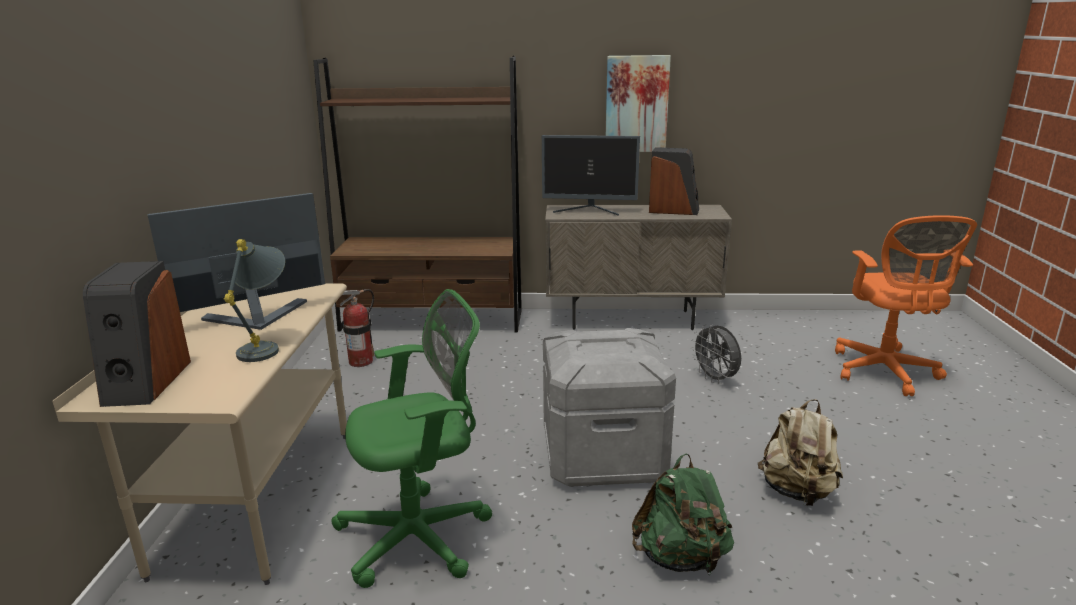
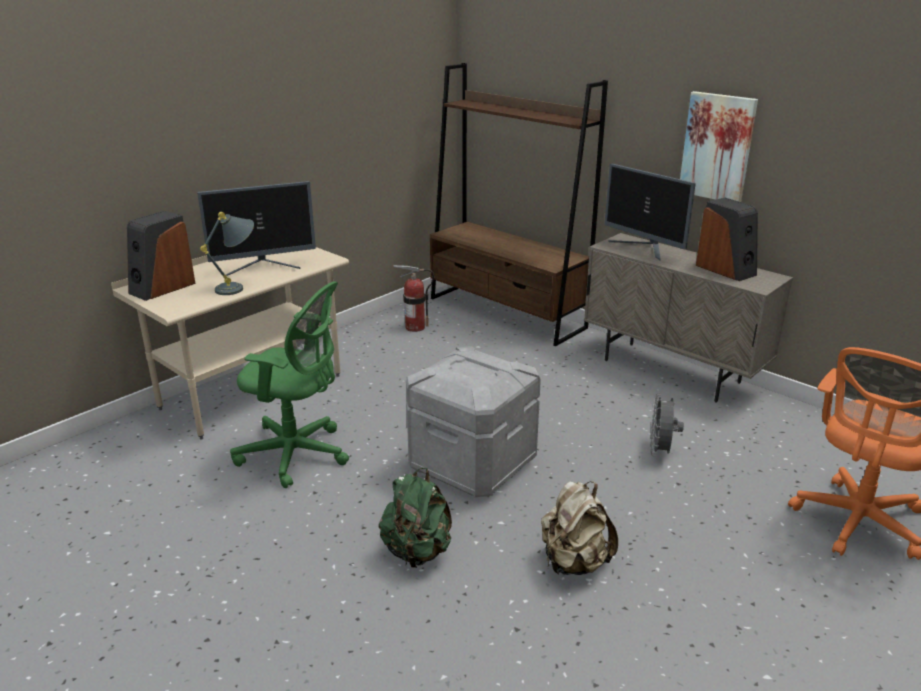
camera: 40 degrees right, 5 degrees up
(255, 318) = (264, 267): monitor -> monitor turned 150 degrees clockwise

